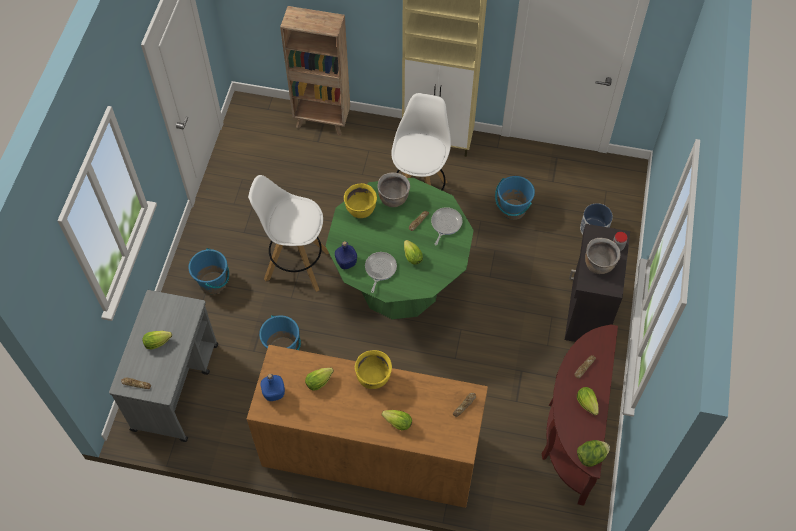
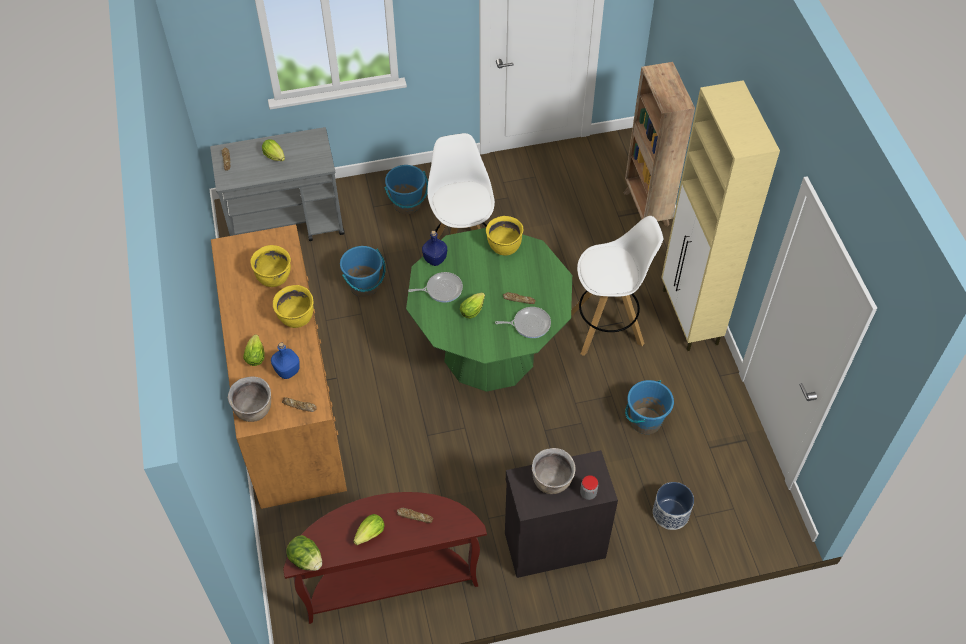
camera: 65 degrees right, 5 degrees down
(274, 393) = (246, 248): blue bottle -> blue bottle (288, 371)
(320, 381) = (274, 278): lettuce -> yellow cooking pot
(393, 198) = (534, 268): brown cooking pot -> brown cooking pot (254, 410)

